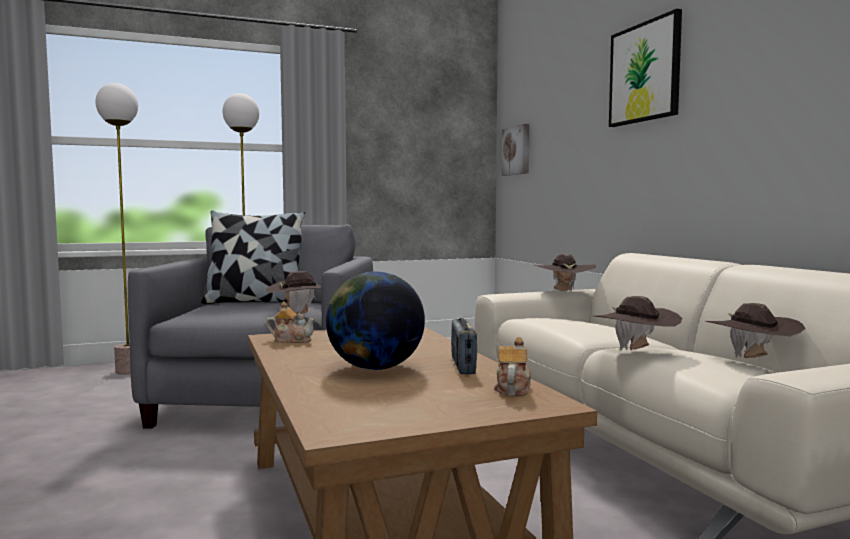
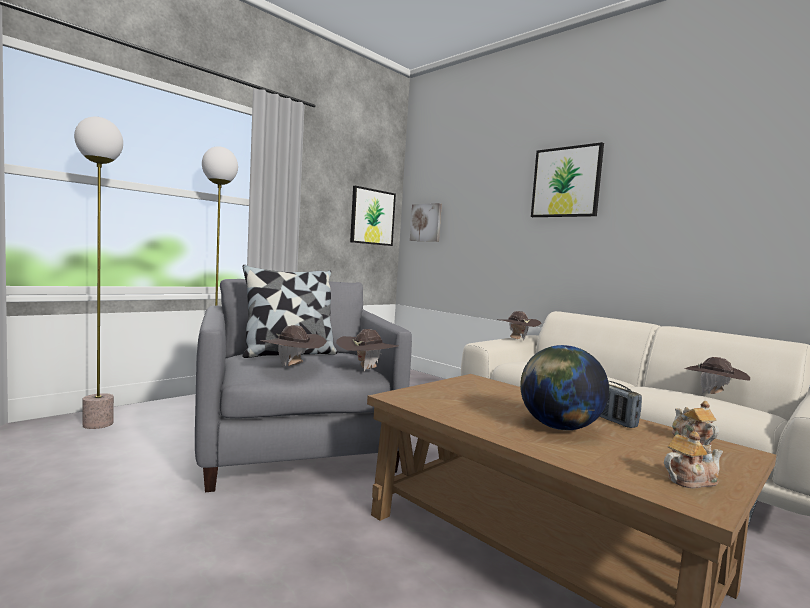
camera: 25 degrees left, 0 degrees up
(292, 340) = (422, 400): teapot -> teapot (689, 480)
(451, 150) = (372, 217): none -> picture
(636, 351) = (654, 393): brown hat -> brown hat (293, 367)

